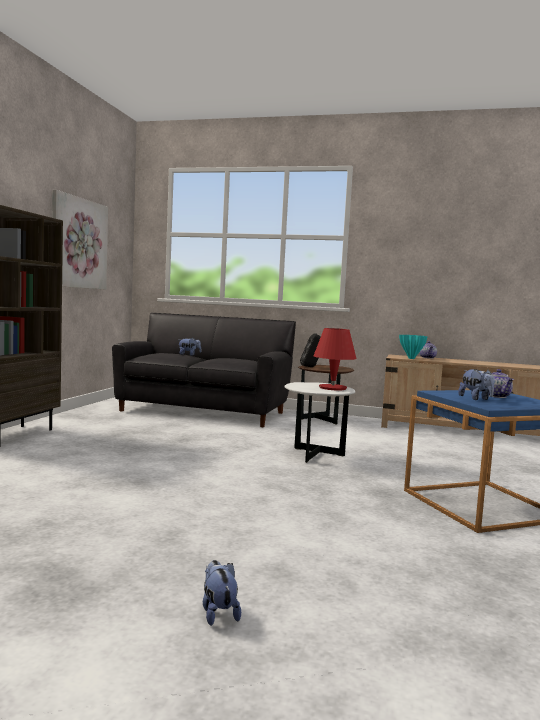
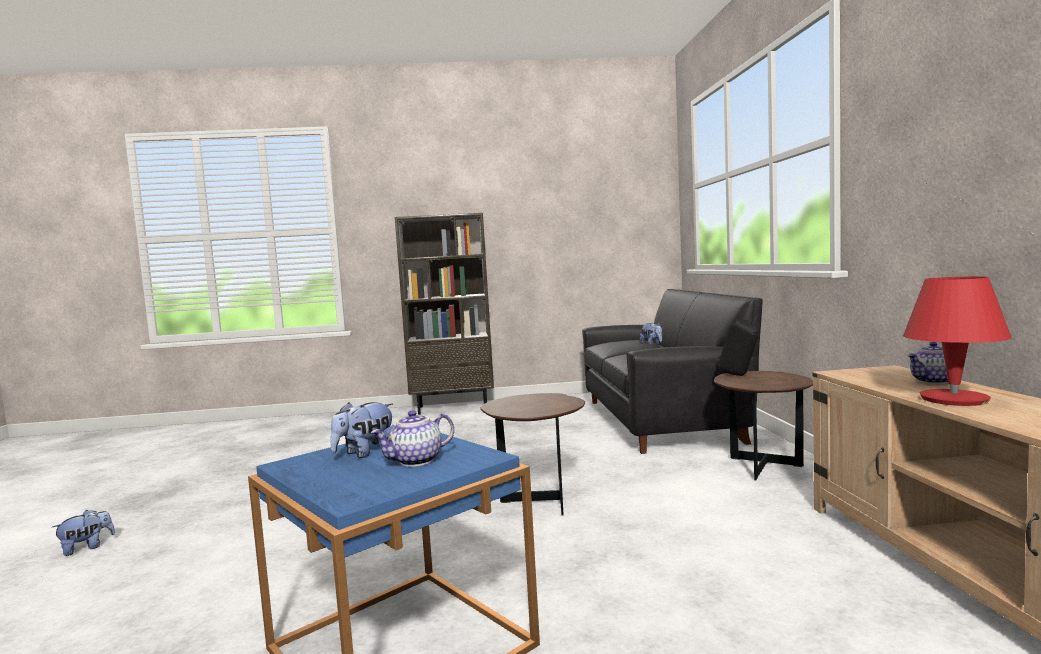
camera: 70 degrees right, 0 degrees up
(79, 243) = (568, 223): picture -> none
(315, 456) = (538, 501): white side table -> brown side table
(332, 388) = (537, 408): red table lamp -> red table lamp (953, 399)
(412, 358) = (857, 379): turquoise vase -> none

